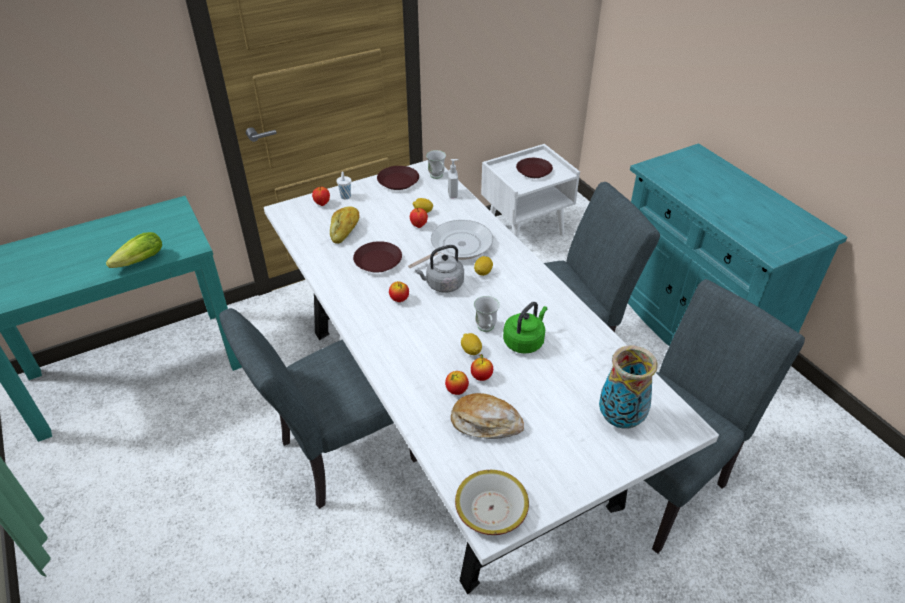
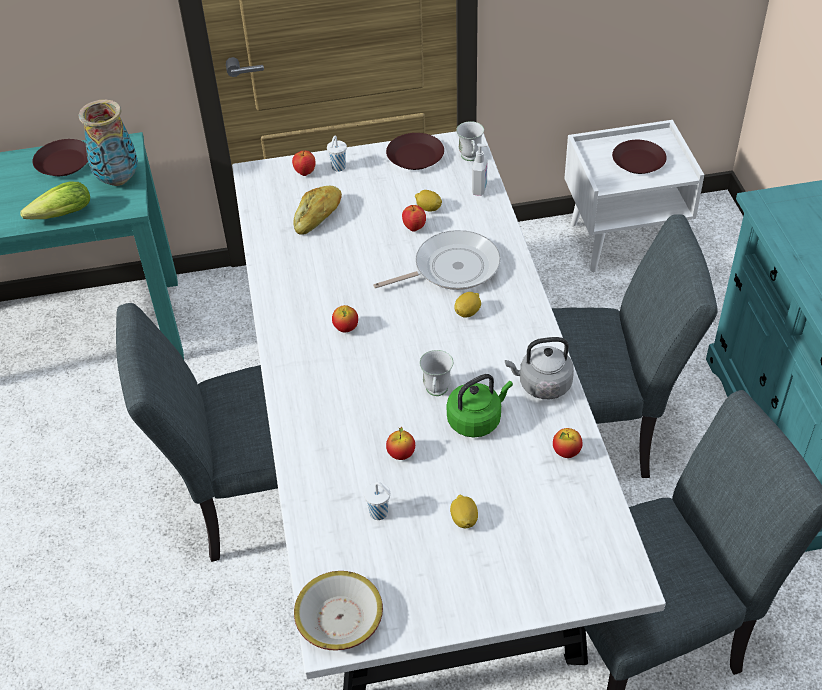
camera: 20 degrees right, 5 degrees up
(377, 261) = (341, 269): brown plate -> brown plate (63, 163)
(442, 285) = (408, 319): grey kettle -> grey kettle (542, 385)
(456, 390) = (363, 465): apple -> apple (566, 452)
(471, 350) = (404, 417): lemon -> lemon (464, 519)
(485, 423) = (380, 513): bread -> white cup
(621, 419) = (548, 551): vase -> vase (118, 180)

